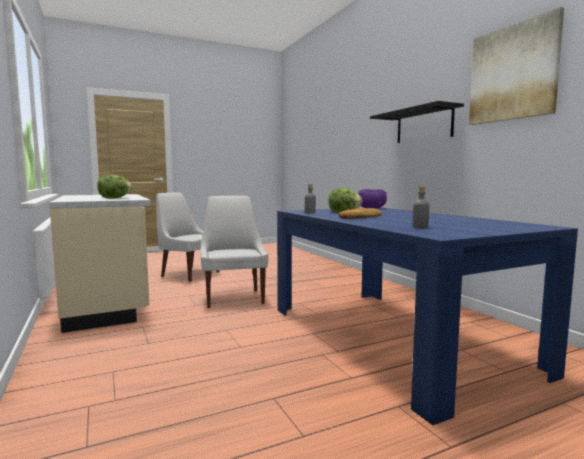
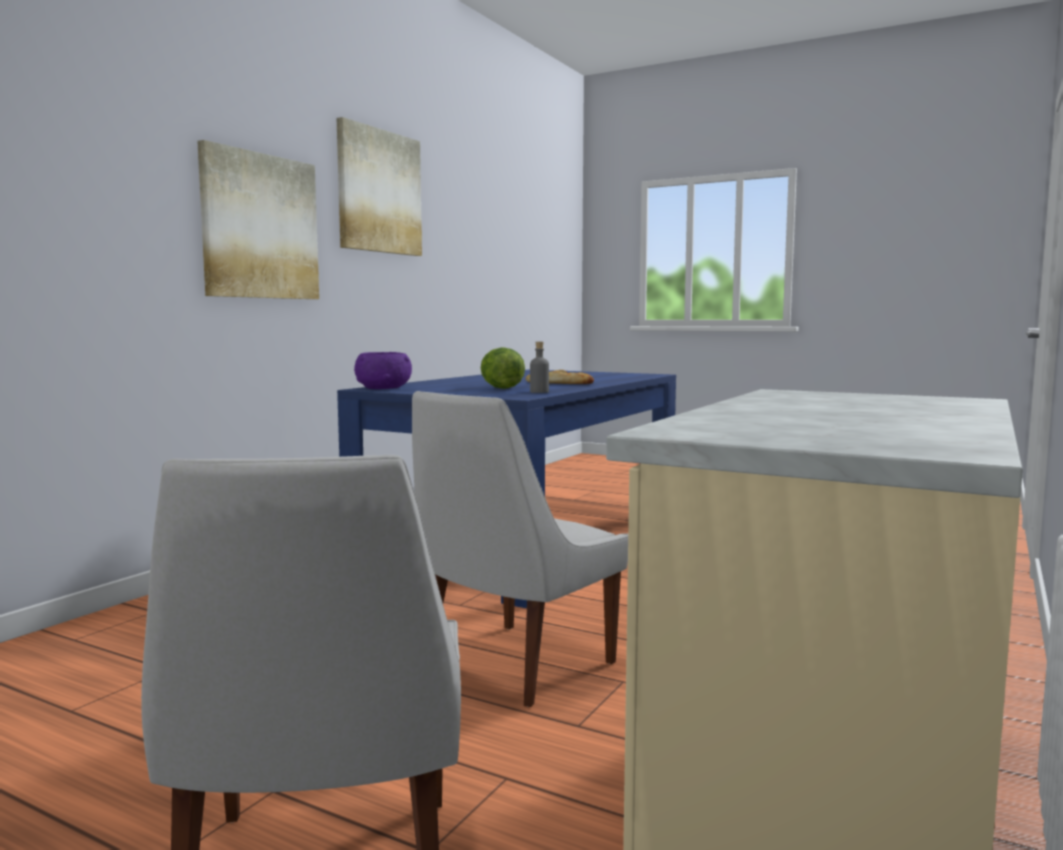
camera: 125 degrees left, 0 degrees up
(114, 198) = (825, 399): lettuce -> none
(420, 227) = (610, 376): grey bottle -> none
(424, 125) = (260, 226): black shelf -> picture

